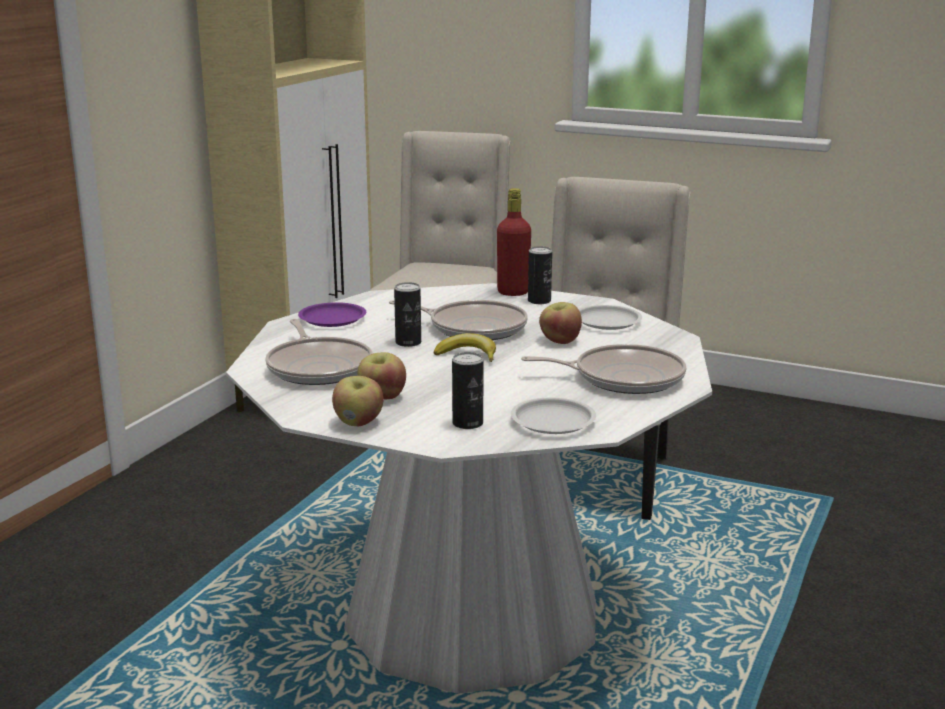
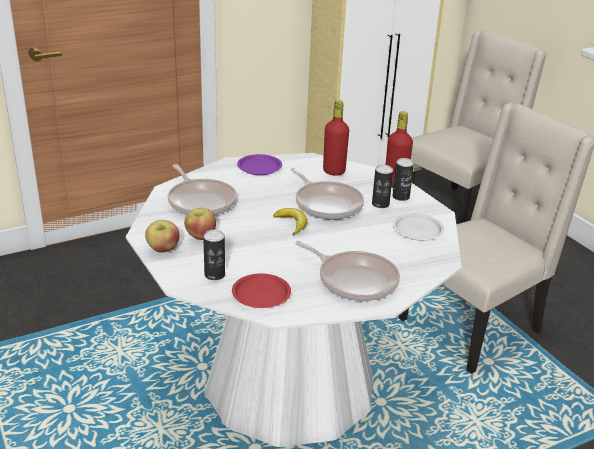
camera: 35 degrees right, 10 degrees up
(318, 367) = (201, 201): frying pan -> frying pan turned 45 degrees counterclockwise
(408, 342) = (273, 201): can -> can (380, 204)
(427, 299) = (334, 171): none -> red bottle
(552, 421) = (261, 294): white plate -> red plate
(559, 341) = (362, 234): apple -> none

